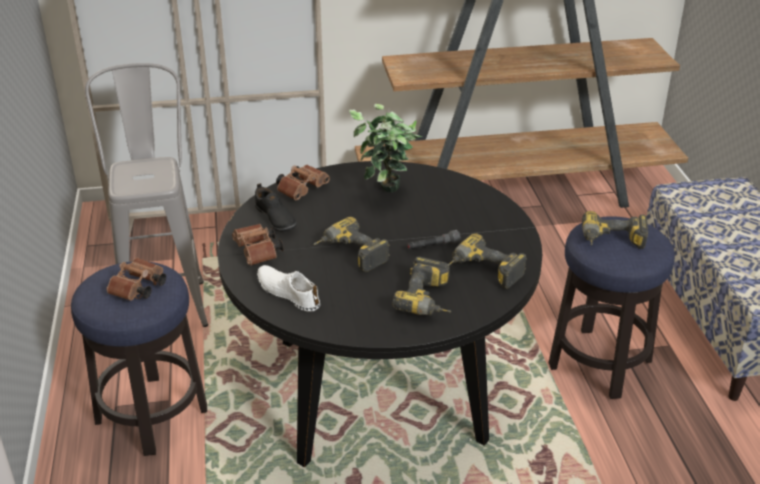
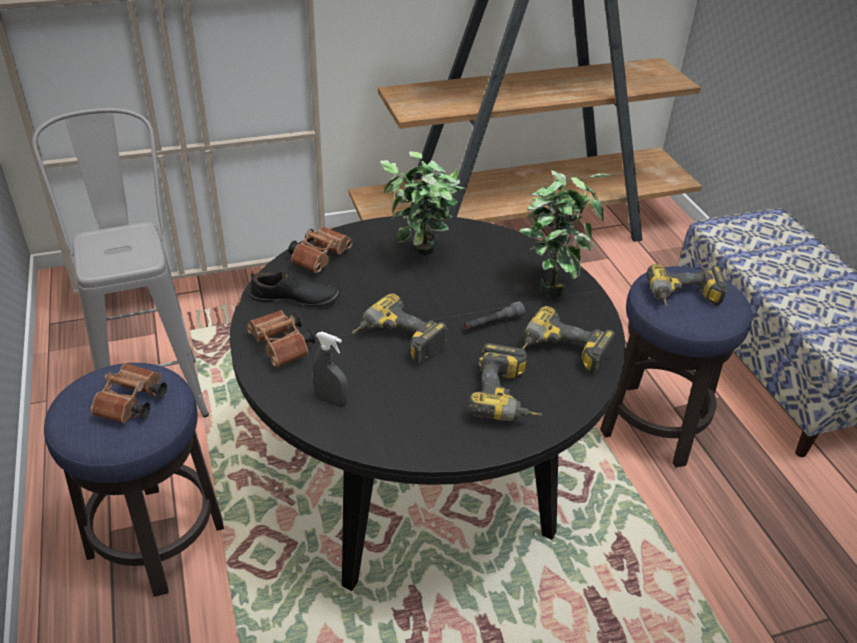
camera: 10 degrees left, 5 degrees up
(275, 219) = (294, 299): black shoe -> black shoe turned 45 degrees counterclockwise
(288, 292) = (331, 401): white shoe -> grey spray bottle
(491, 221) = (551, 285): none -> potted plant

